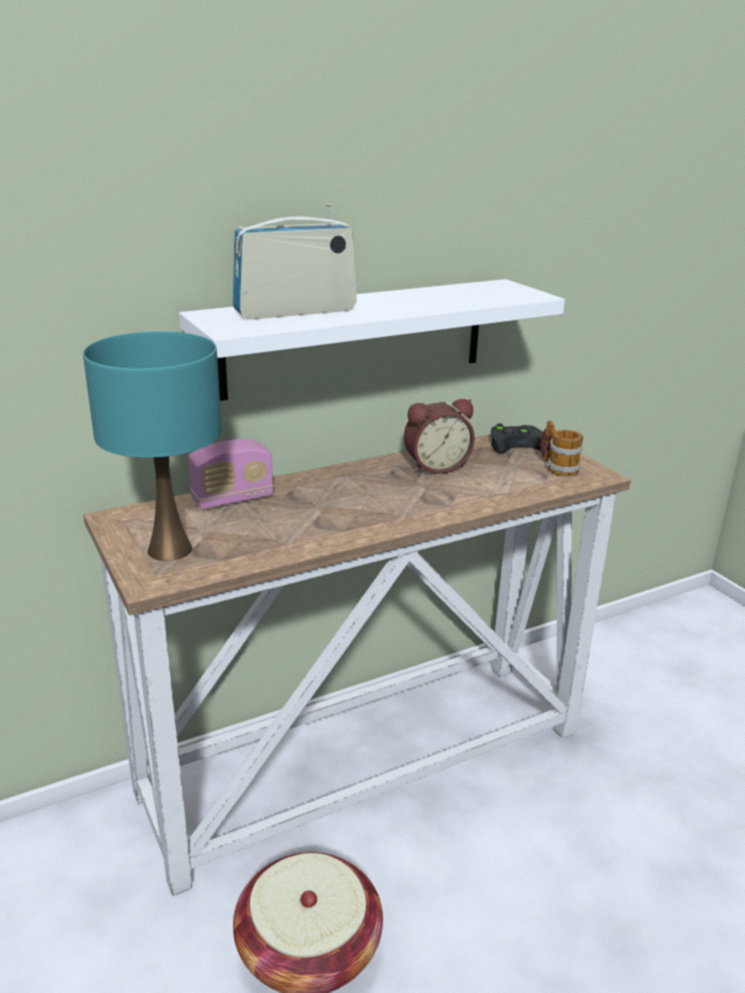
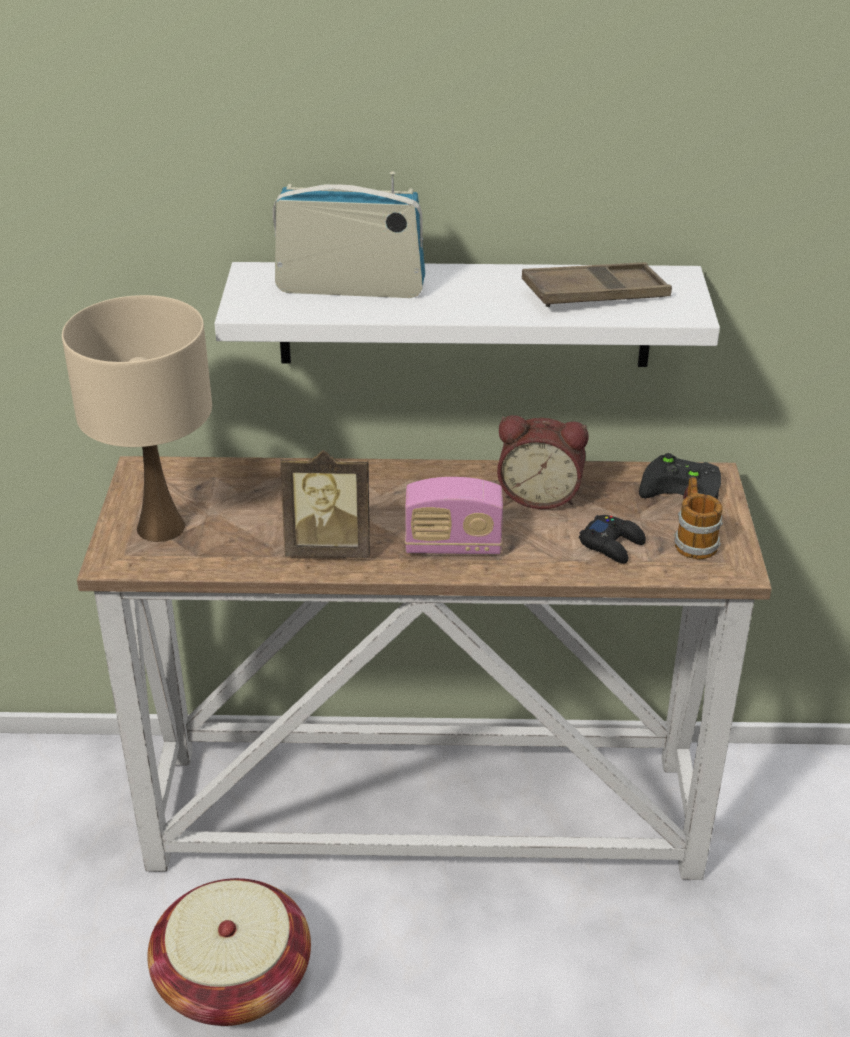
camera: 30 degrees right, 10 degrees up
(170, 550) = (160, 528): turquoise table lamp -> beige table lamp
(232, 499) = (273, 479): radio -> radio (453, 546)
(323, 529) = (329, 548): none -> picture frame
(467, 295) = (595, 294): none -> brown tray
(513, 480) = (612, 544): none -> black game controller

